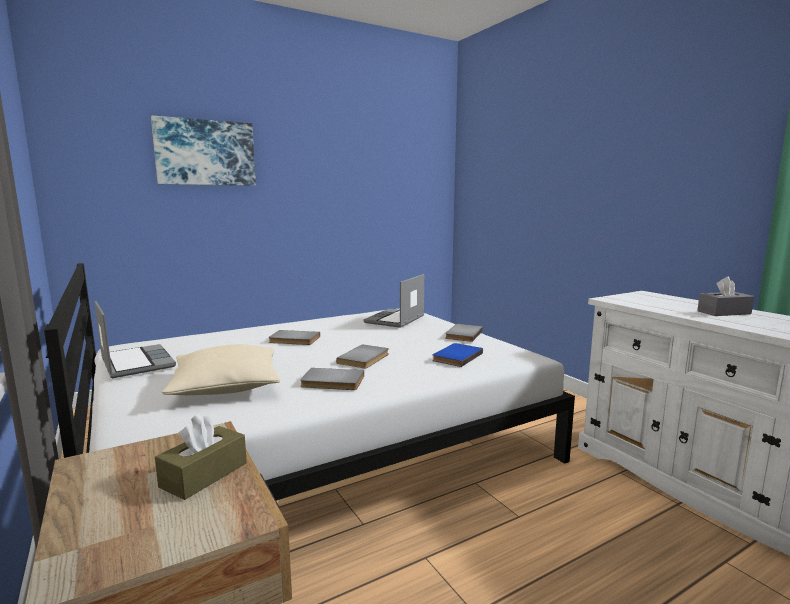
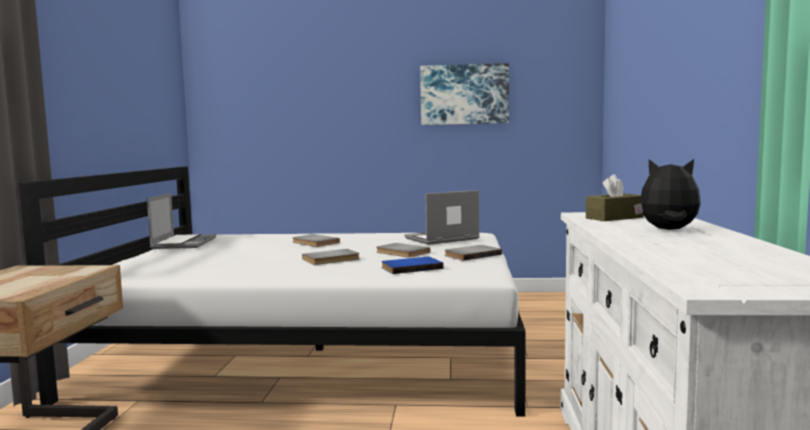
camera: 35 degrees right, 5 degrees down
(204, 475) = (45, 280): brown tissue box -> brown tissue box (614, 218)
(205, 153) = (310, 73): picture -> picture (464, 94)
(226, 386) = (201, 261): beige pillow -> none
(332, 382) = (267, 268): grey book -> grey book (401, 253)
(723, 312) = (668, 230): grey tissue box -> plush toy

